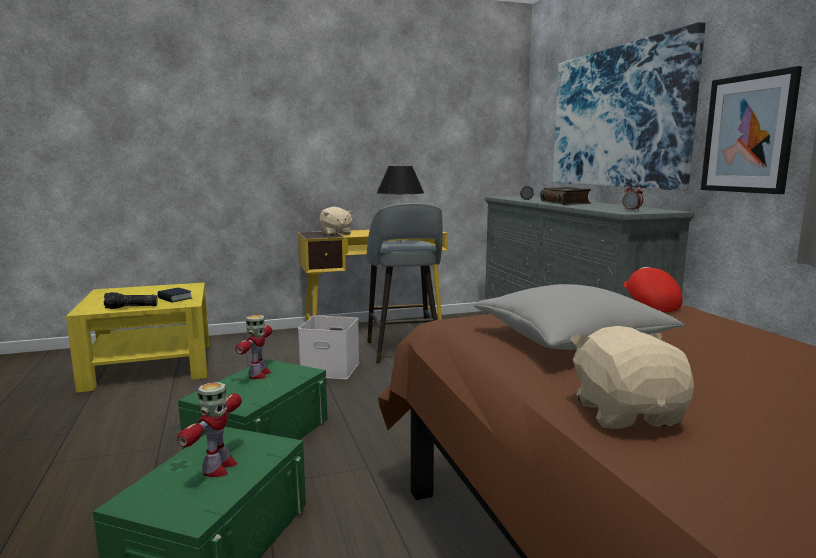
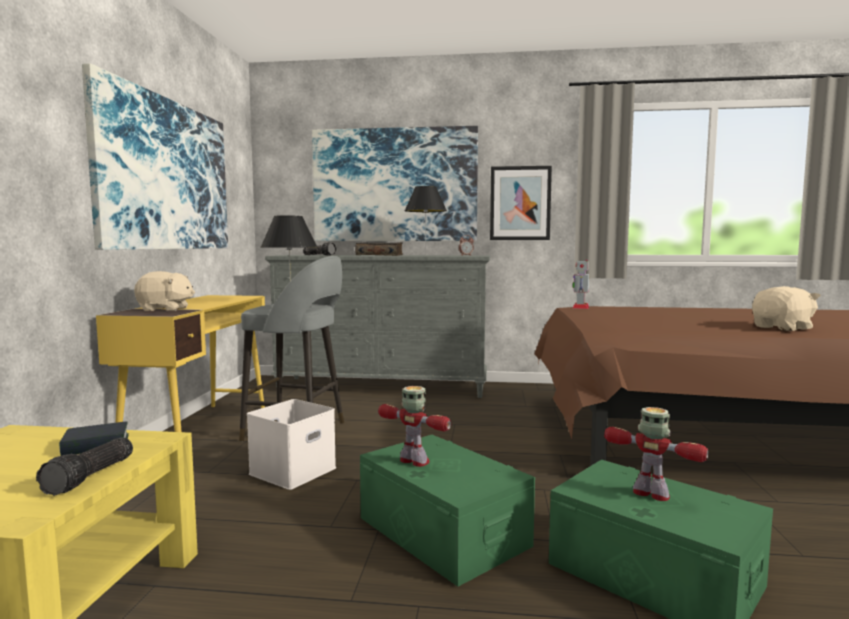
camera: 65 degrees left, 5 degrees down
(384, 132) = (166, 175): none -> picture
(570, 342) = (663, 321): grey pillow -> none
(601, 206) = (425, 255): none -> black table lamp
(627, 413) = (783, 328): beige plush toy -> beige plush toy turned 135 degrees clockwise
(648, 304) = (580, 307): red cap -> toy robot

